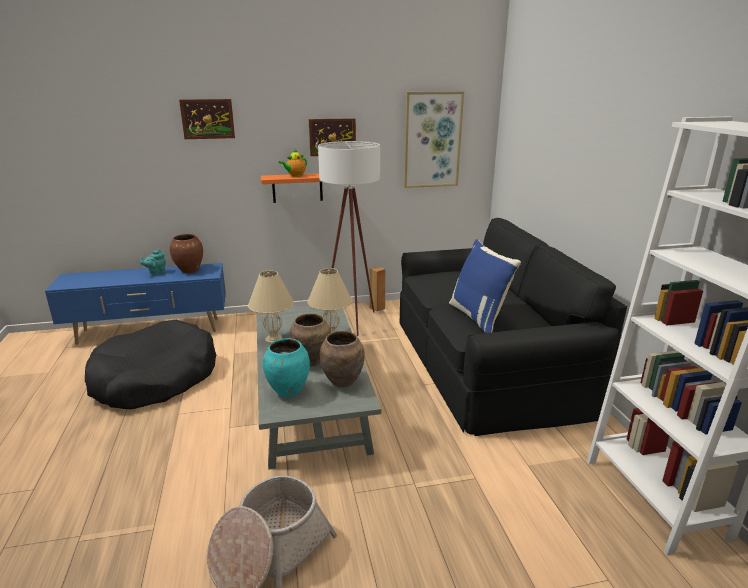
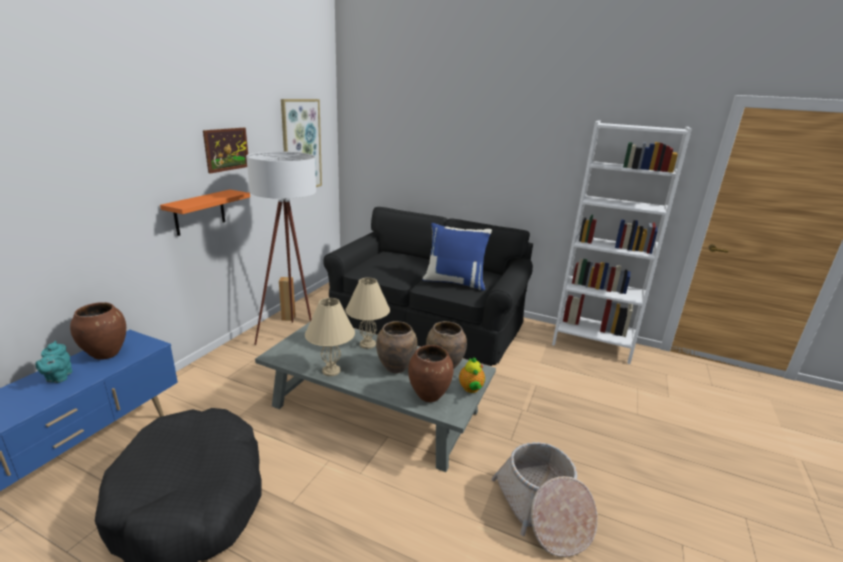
camera: 55 degrees left, 0 degrees up
(207, 119) = (84, 136): picture -> none
(288, 391) = (429, 396): turquoise vase -> brown vase
(295, 175) = (204, 198): teapot -> teapot (471, 389)

